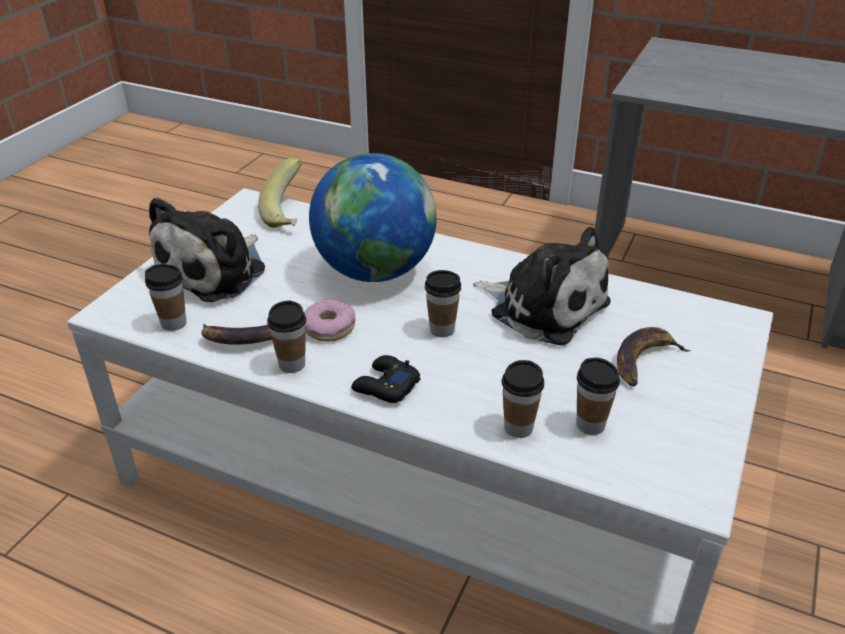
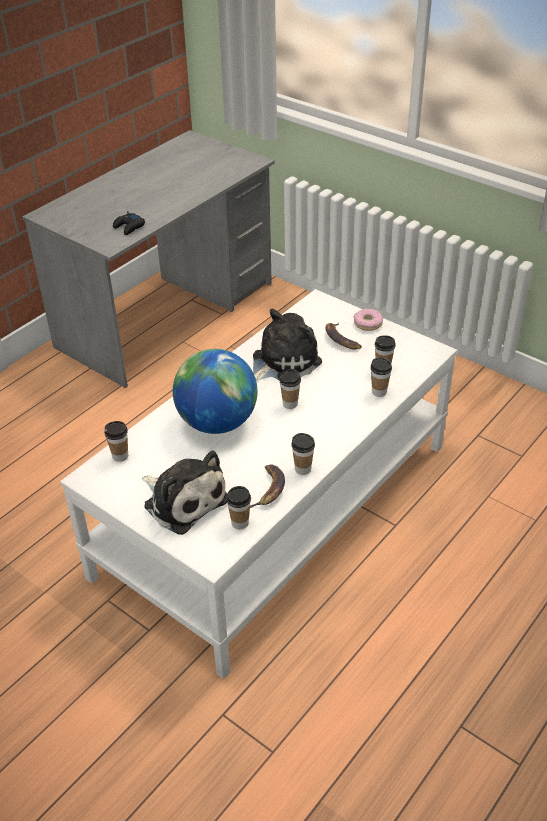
camera: 75 degrees left, 5 degrees up
(290, 214) = (120, 456): banana -> cup
(329, 327) = (271, 449): donut -> donut (368, 323)
(385, 386) = (334, 433): black game controller -> black game controller (129, 227)

